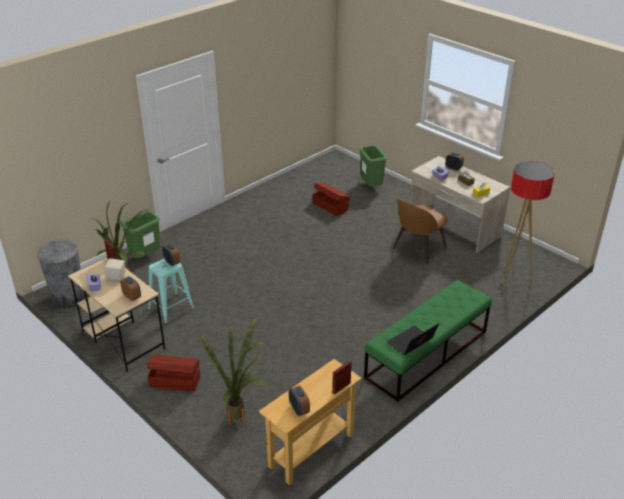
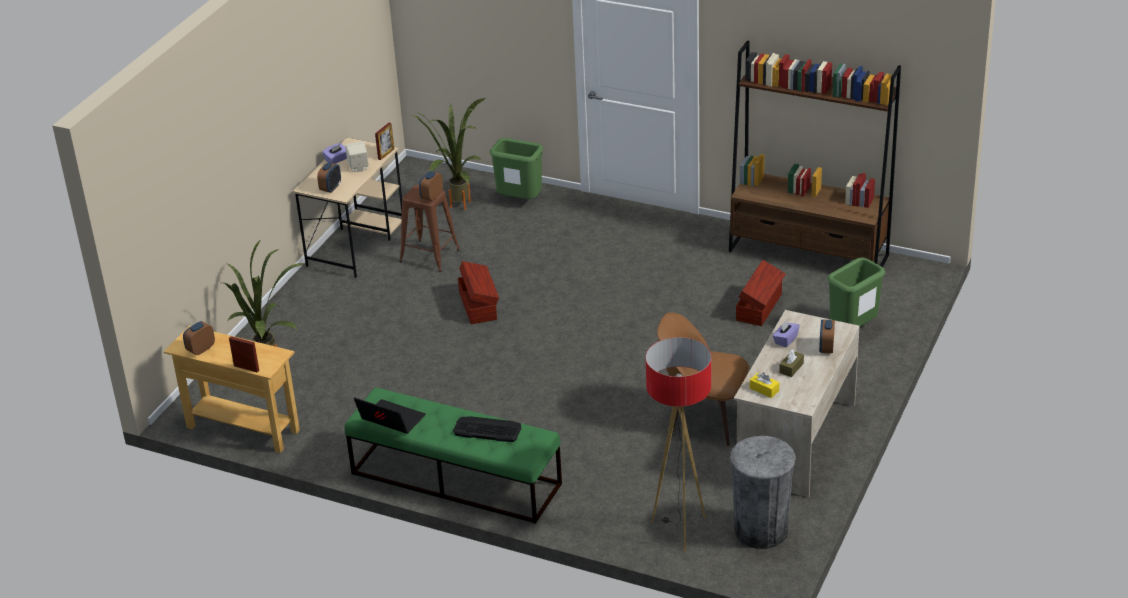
camera: 70 degrees right, 0 degrees up
(68, 298) = (407, 182): grey trash can -> grey trash can (761, 530)
(171, 309) = (429, 256): turquoise stool -> brown stool
(174, 381) = (307, 302): brown storage box -> brown storage box (478, 305)
(294, 180) = (808, 254): none -> brown bookcase
(442, 304) = (487, 429): none -> keyboard

